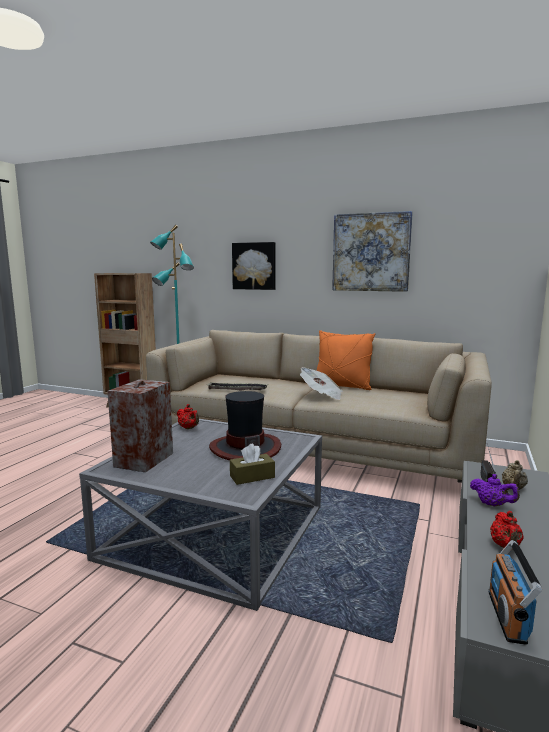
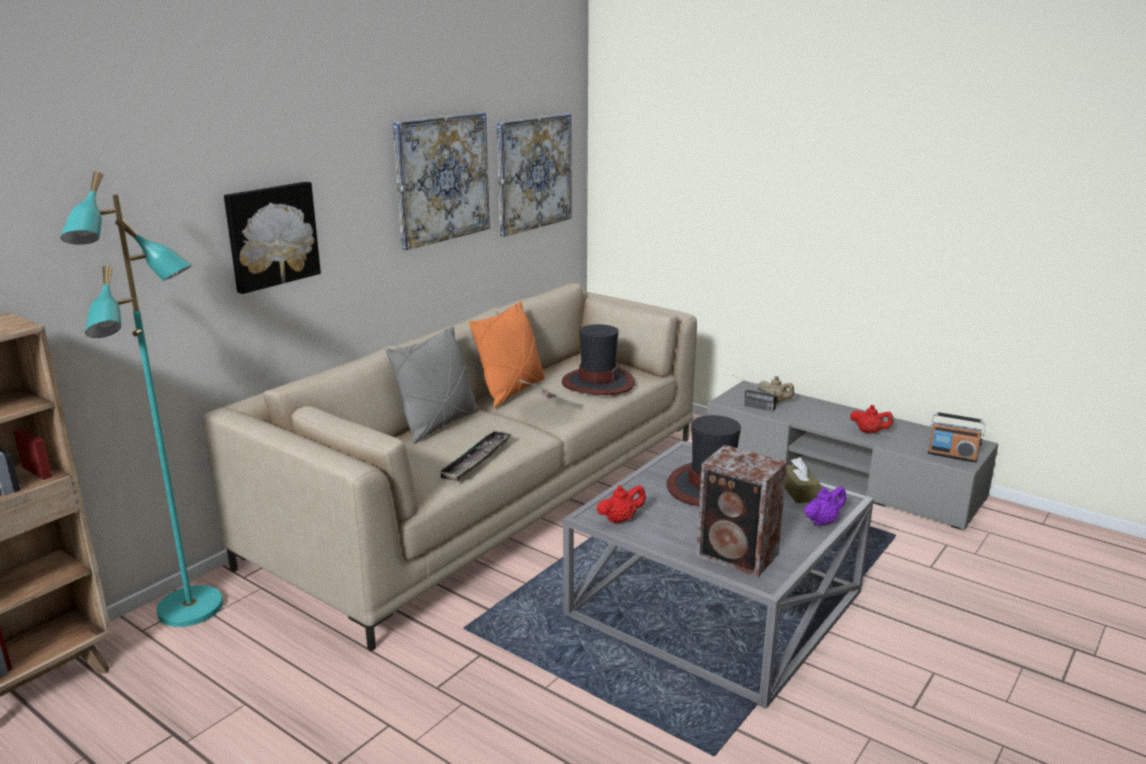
camera: 75 degrees left, 10 degrees up
(278, 381) = (438, 424): none -> grey pillow
(381, 400) = (597, 383): none -> hat
(467, 259) = (533, 173): none -> picture
(492, 504) = (803, 417): purple teapot -> purple teapot (822, 522)

